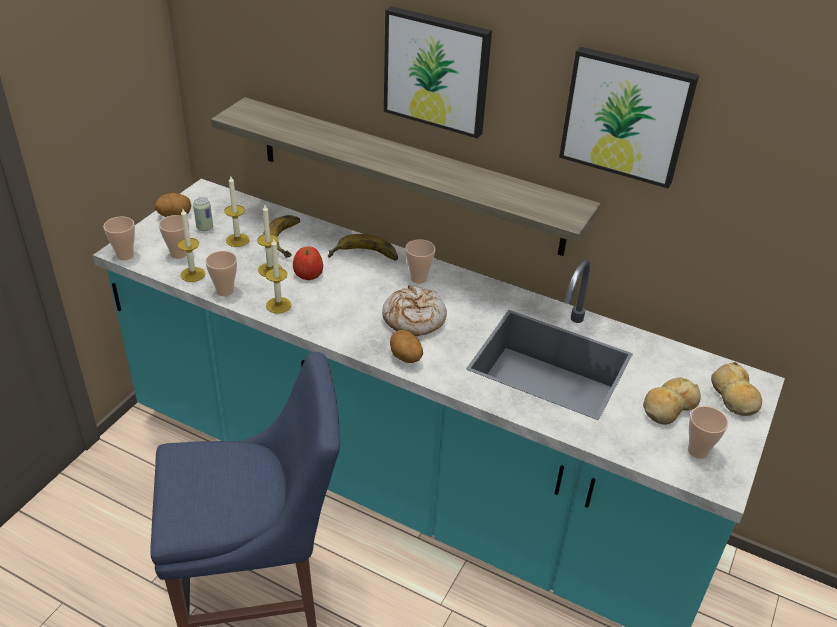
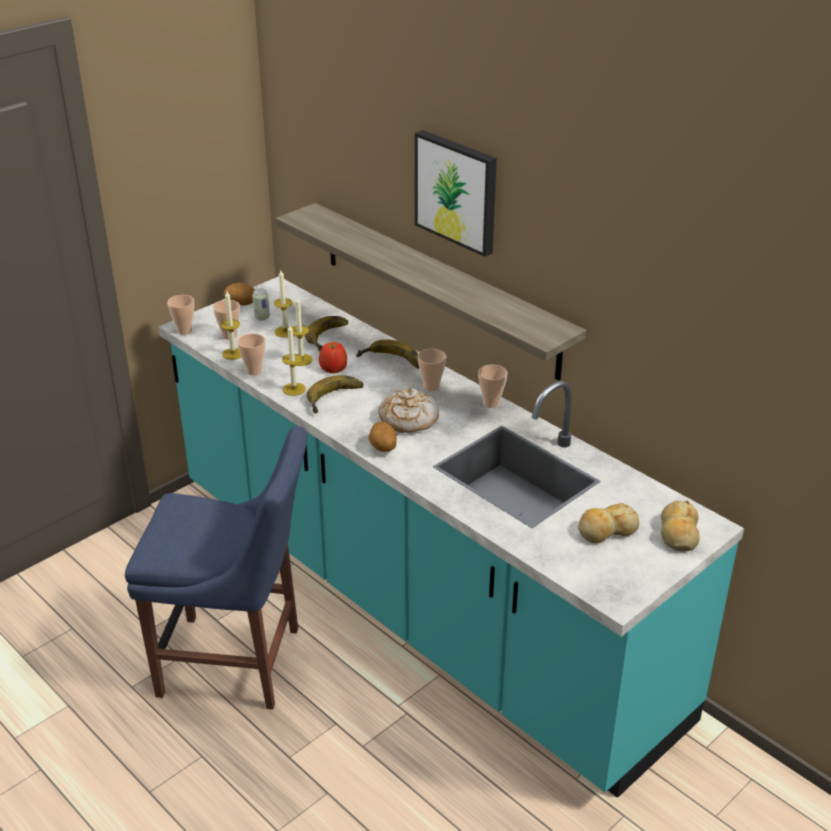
camera: 20 degrees right, 5 degrees down
(329, 309) = (337, 399): none -> banana
(626, 116) = (601, 246): picture -> none
(698, 451) = (612, 569): cup -> cup (491, 403)

